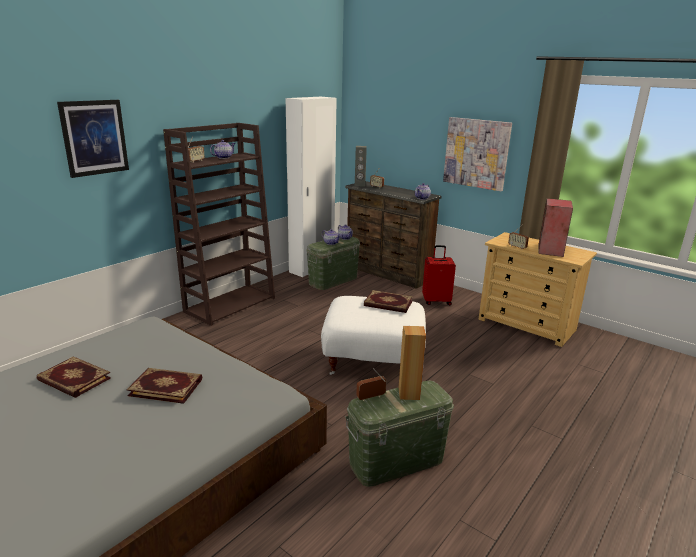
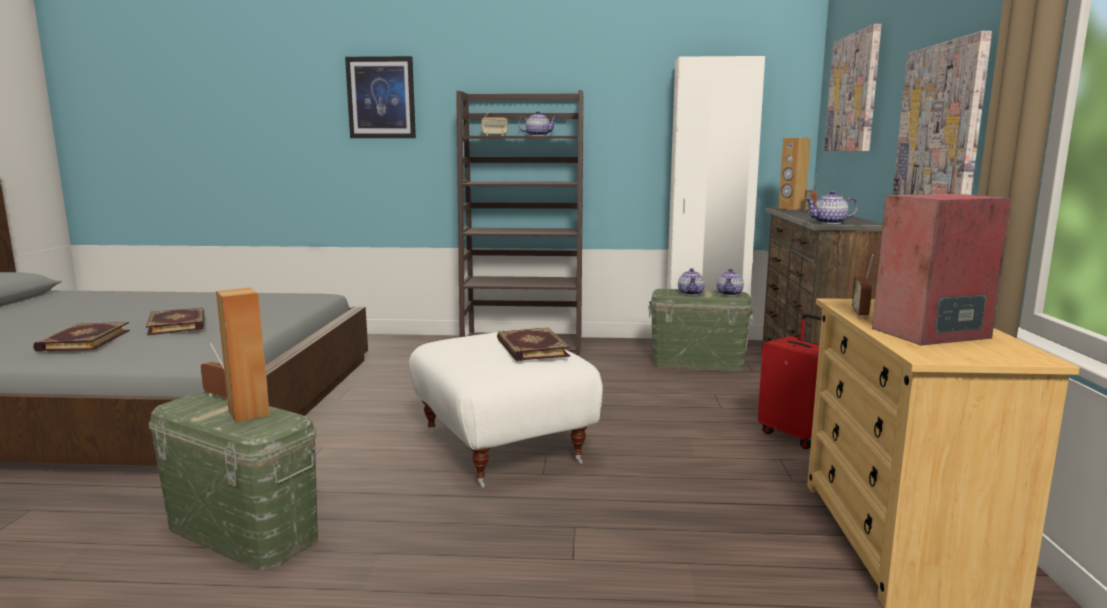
camera: 55 degrees right, 10 degrees down
(73, 380) = (177, 305): book -> book (83, 340)
(360, 185) = (791, 208): grey speaker -> brown speaker
(387, 122) = (853, 93): none -> picture

